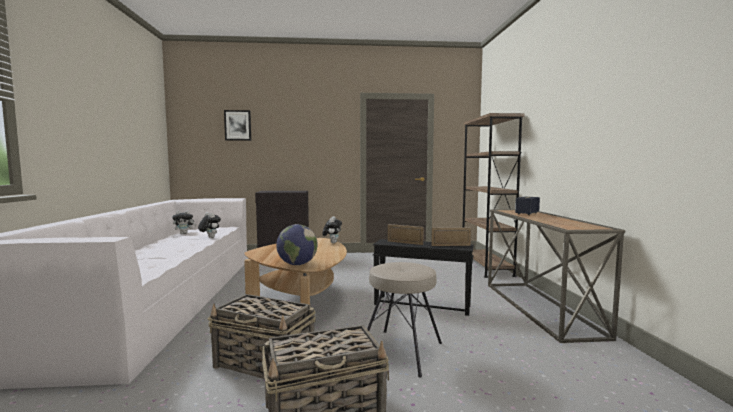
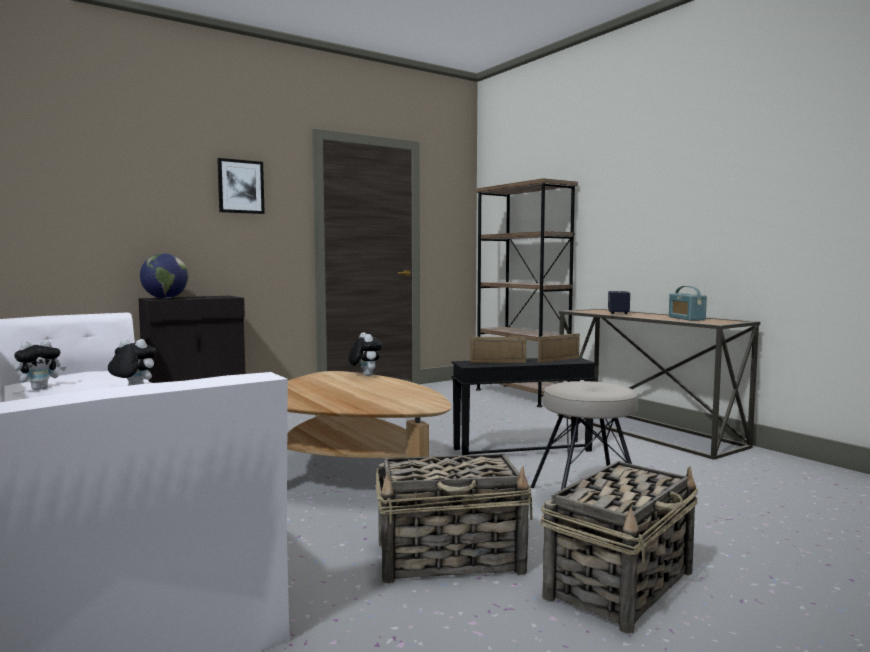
camera: 30 degrees left, 0 degrees up
(238, 125) = (85, 169): picture -> picture (240, 186)
(297, 264) = (398, 407): globe -> globe (165, 298)
(565, 222) = (686, 318): none -> radio

